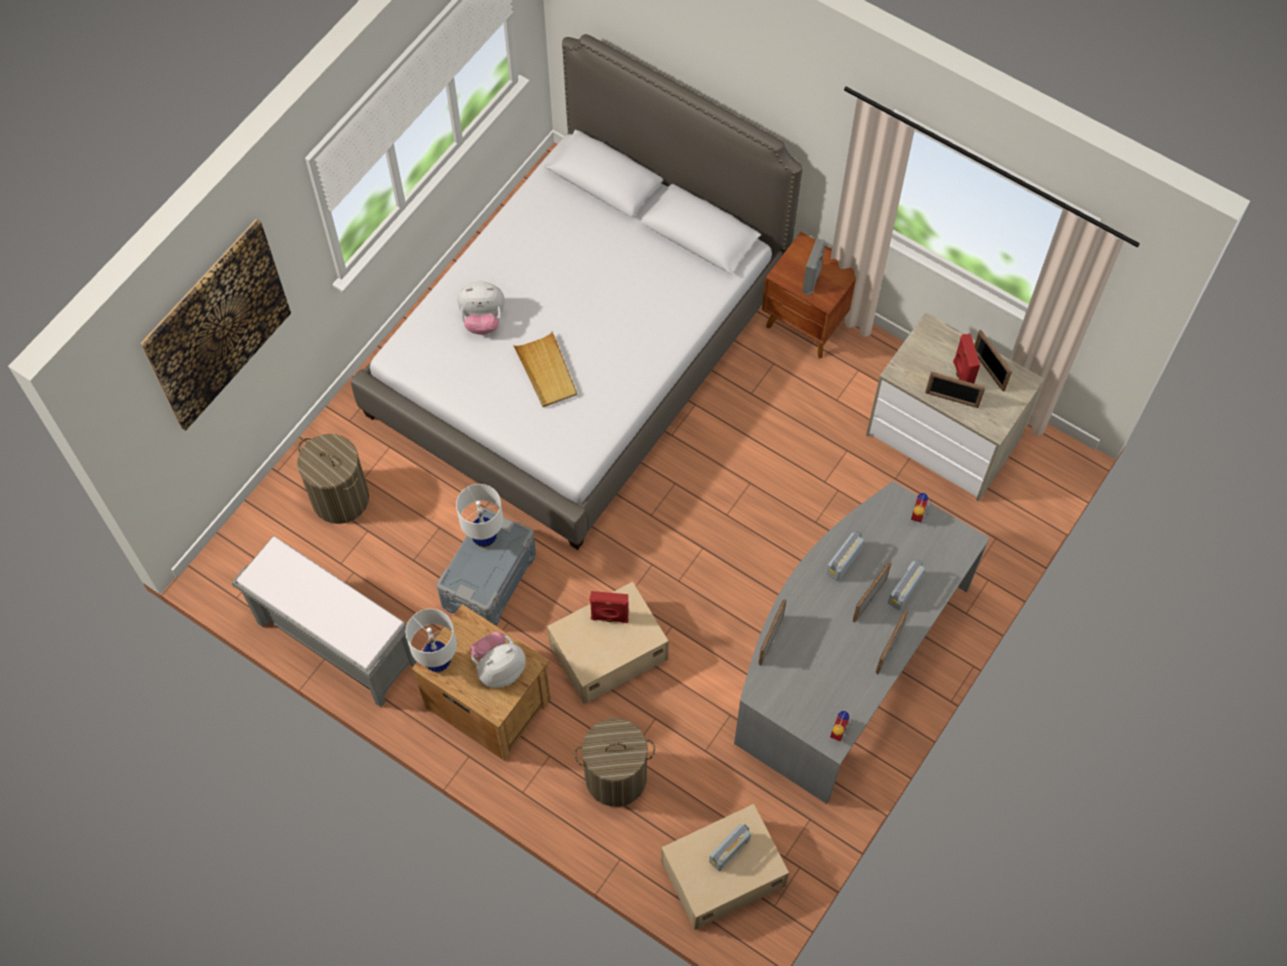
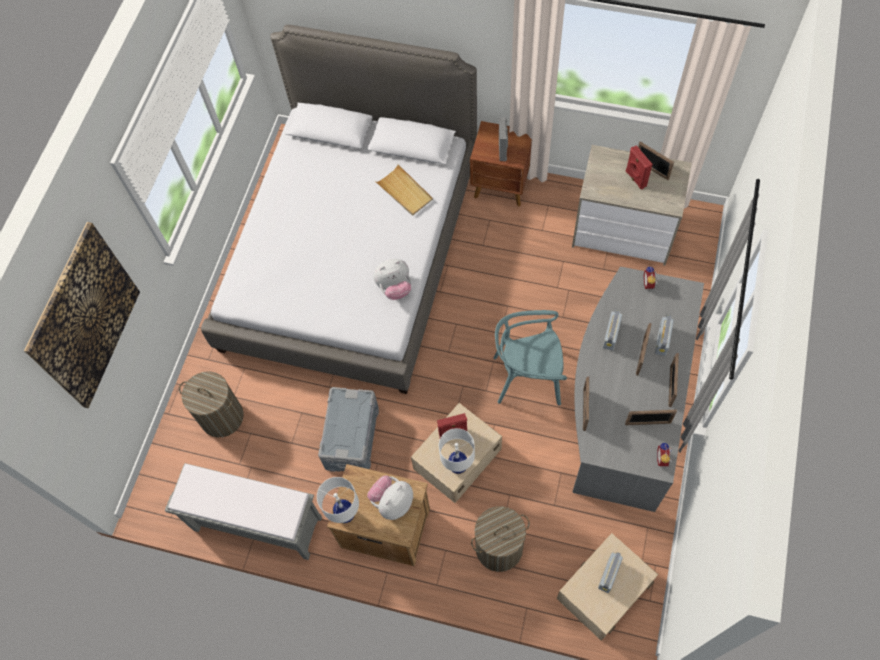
camera: 15 degrees left, 0 degrees up
(483, 320) = (282, 253): plush toy -> plush toy (394, 287)
(484, 538) = (341, 409): white table lamp -> white table lamp (458, 466)
(546, 372) = (342, 274): beige tray -> beige tray (405, 192)
(738, 583) = (527, 377): none -> turquoise chair
(951, 399) = (636, 197): picture frame -> picture frame (648, 423)

